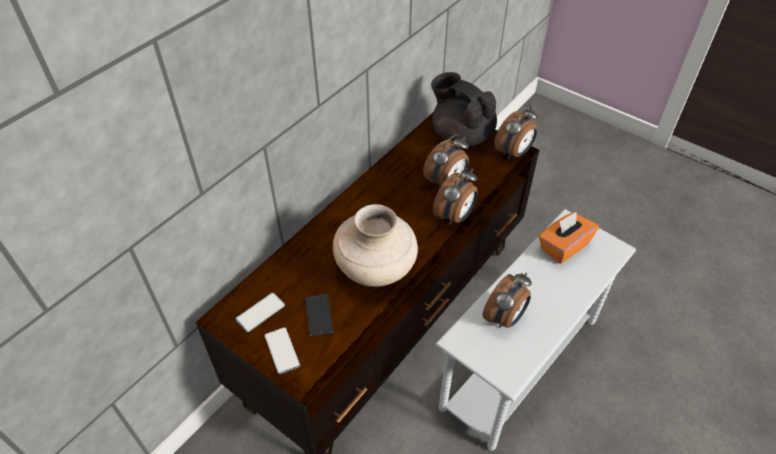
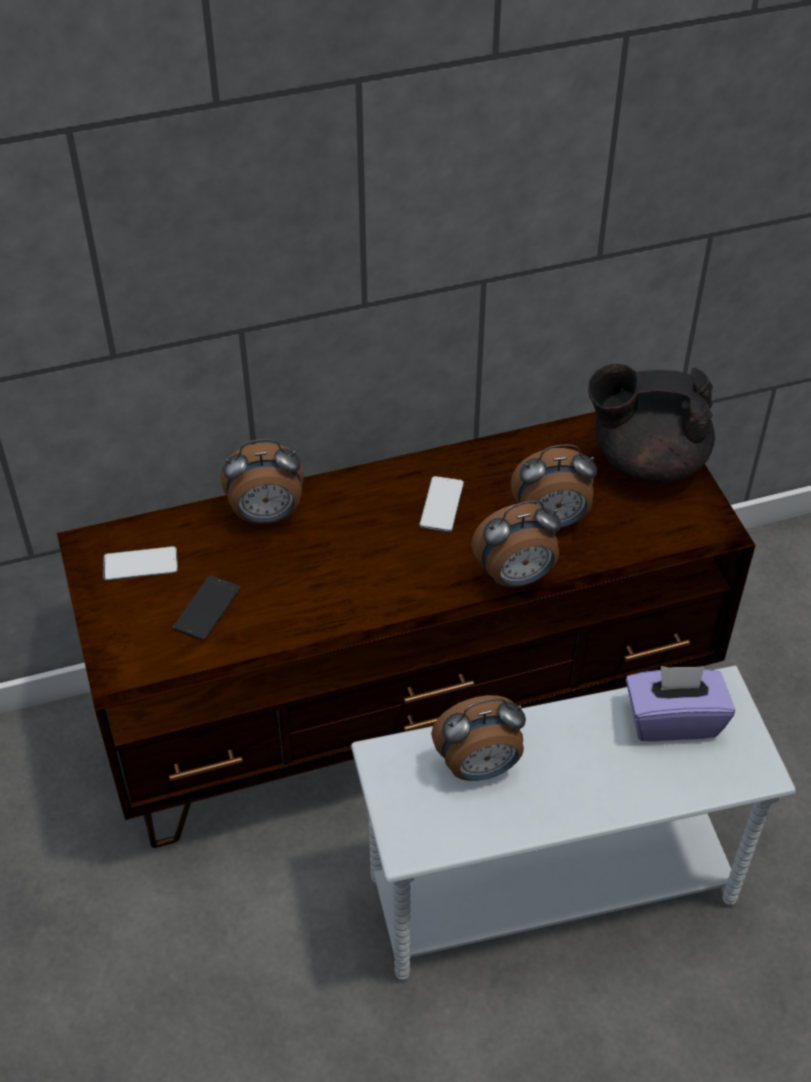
camera: 35 degrees right, 0 degrees up
(282, 350) = (125, 626): phone -> phone (441, 504)
(376, 269) = (334, 590): beige vase -> none
(461, 135) = (646, 460): black teapot -> black teapot turned 75 degrees counterclockwise
(514, 152) = (706, 529): alarm clock -> alarm clock (266, 515)
(563, 246) = (673, 719): orange tissue box -> purple tissue box

